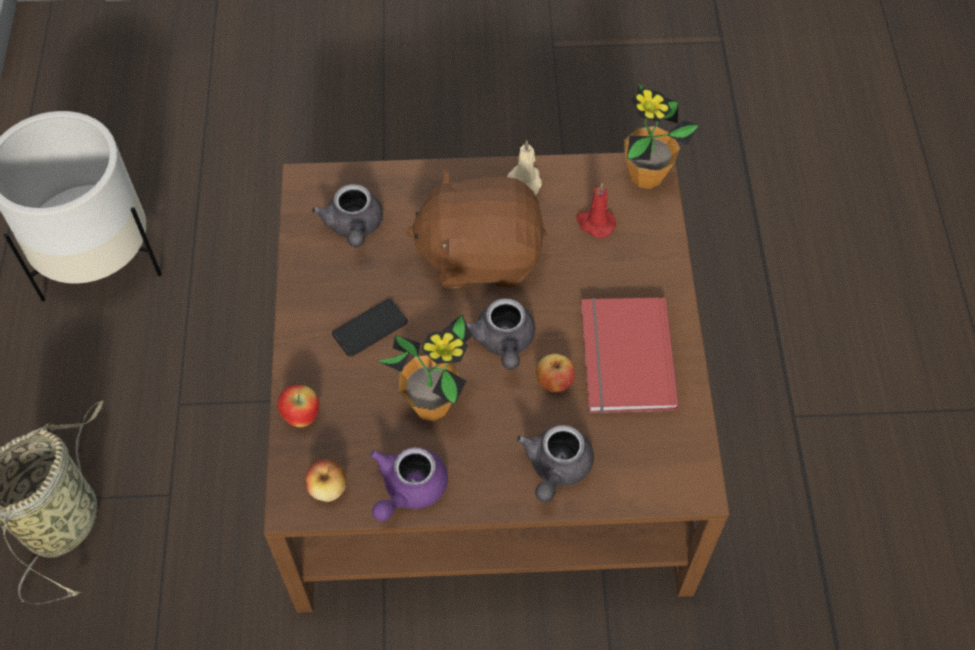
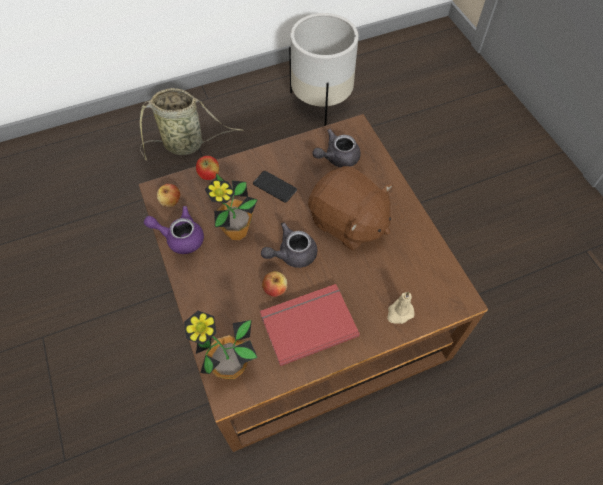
camera: 70 degrees right, 0 degrees up
(480, 254) = (348, 223): brown plush toy -> brown plush toy turned 150 degrees clockwise
(525, 183) = (412, 230): beige candle -> beige candle (399, 313)
(555, 469) = (216, 307): grey teapot -> none
(595, 223) = (402, 277): red candle -> none
(646, 176) = (456, 297): potted plant -> potted plant (231, 367)

